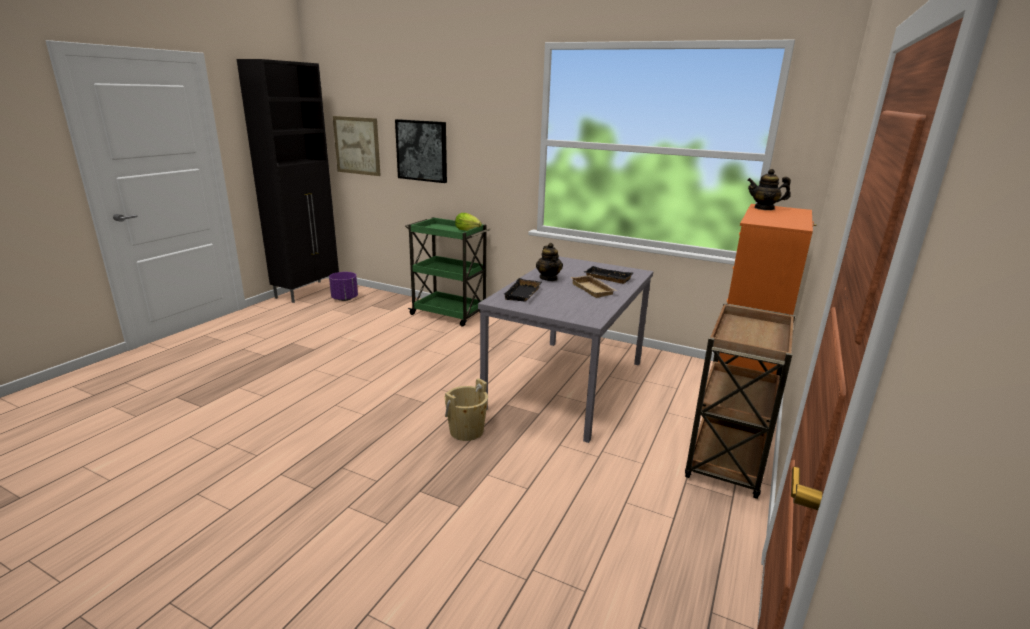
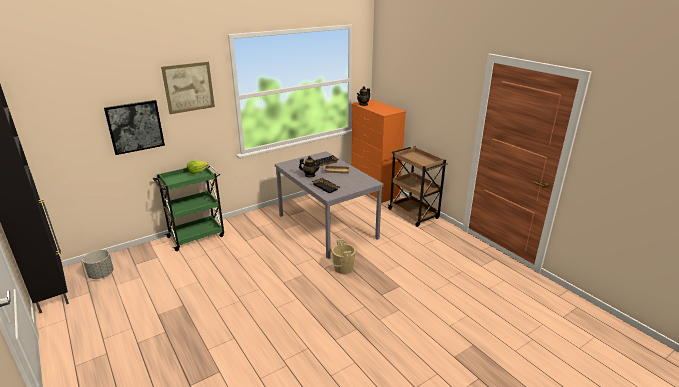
camera: 60 degrees left, 5 degrees up
(345, 299) = (101, 274): purple planter -> grey planter
(357, 145) = (56, 140): picture -> picture (188, 87)

